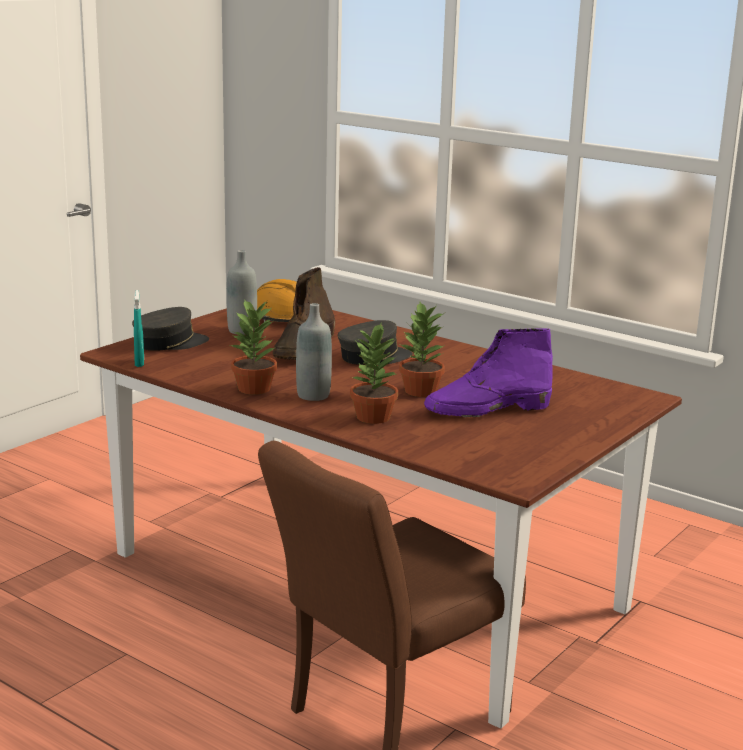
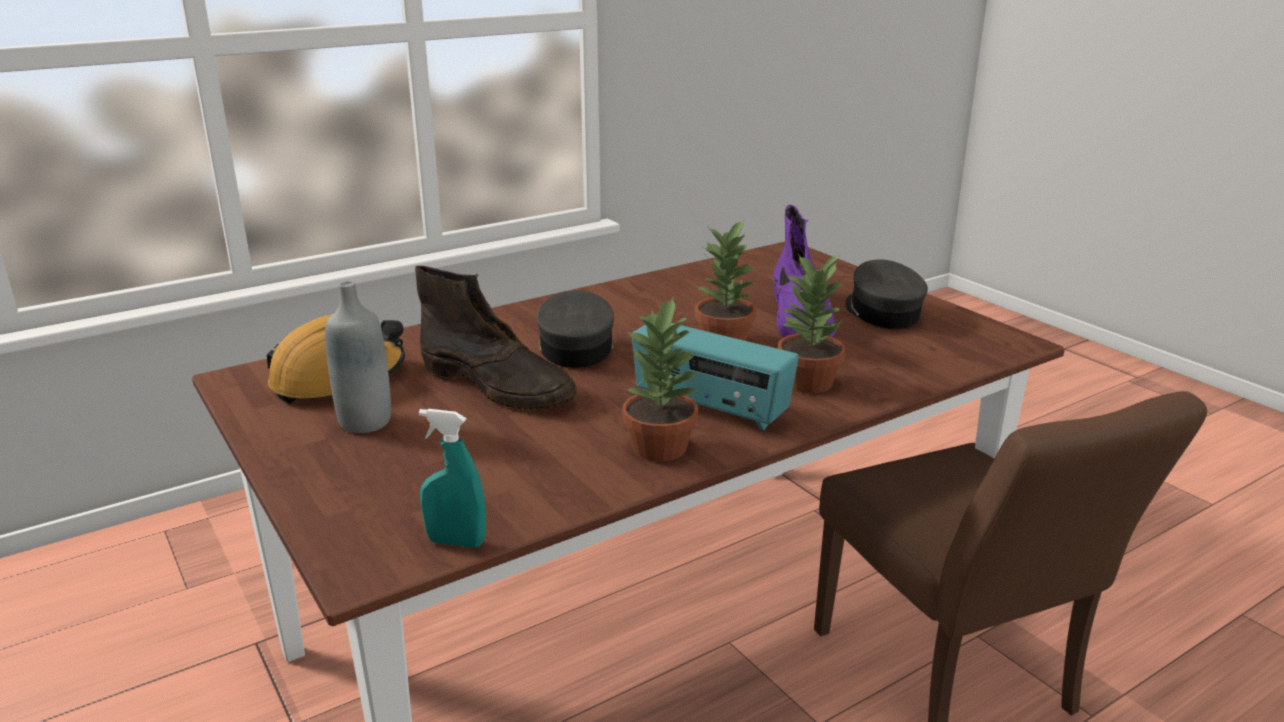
camera: 70 degrees left, 5 degrees up
(170, 343) = (367, 497): grey cap -> grey cap (881, 312)
(313, 395) = (710, 408): grey bottle -> radio

